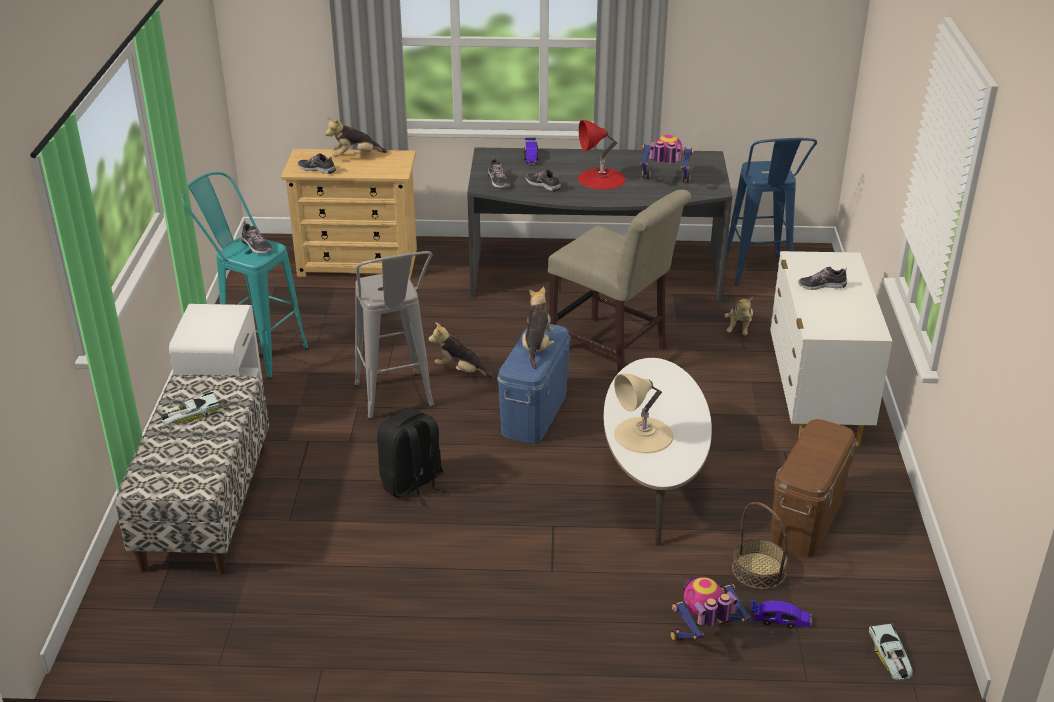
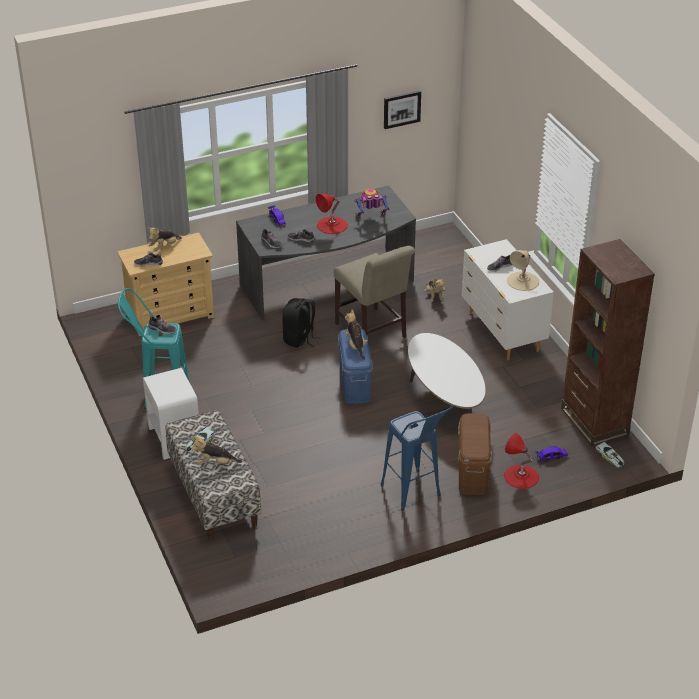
camera: 25 degrees left, 5 degrees up
(397, 404) = (272, 402): grey stool -> none
(413, 484) = (319, 446): black backpack -> black backpack (299, 339)
(460, 370) = (293, 370): plush toy -> plush toy (215, 463)
(612, 352) = (372, 332): beige chair -> beige chair turned 45 degrees clockwise
(643, 435) = (446, 380): beige table lamp -> beige table lamp (523, 281)
(704, 636) = (521, 476): toy robot -> red table lamp
(759, 570) = (527, 435): basket -> none
(760, 276) = (425, 257): blue stool -> blue stool (415, 496)
(762, 33) = (401, 109): none -> picture
(806, 519) = (535, 401): brown storage box -> brown storage box (472, 472)
(894, 585) = (594, 422): none -> brown bookcase

